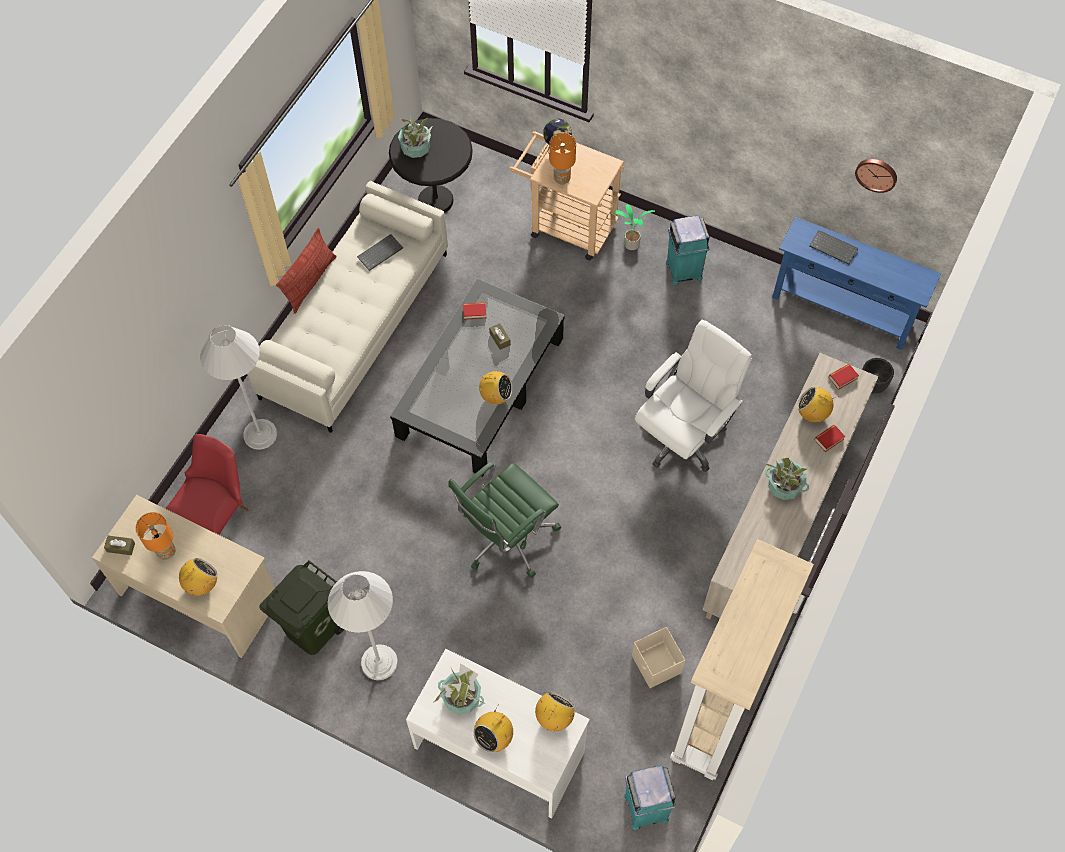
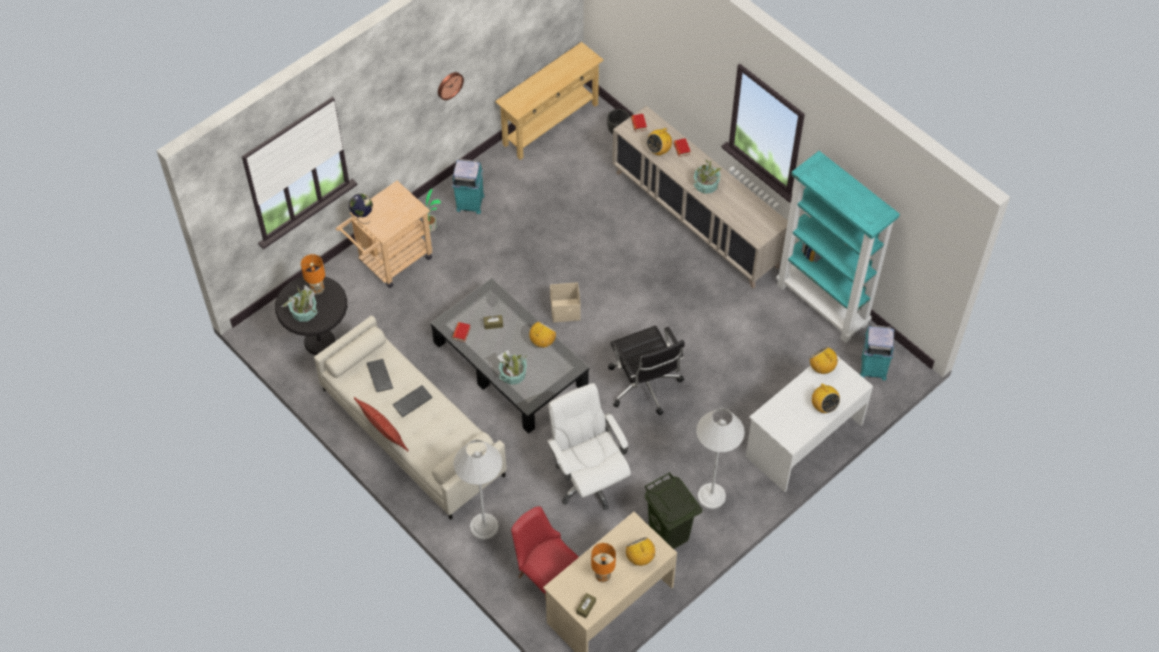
camera: 70 degrees left, 5 degrees down
(461, 697) = (789, 417): potted plant -> potted plant (513, 375)
(506, 537) = (644, 386): green office chair -> black office chair
(562, 179) = (393, 223): orange table lamp -> orange table lamp (317, 289)
(656, 665) = (776, 328): beige storage box -> beige storage box (566, 311)
(683, 436) = (609, 252): white office chair -> white office chair (588, 479)
(719, 712) = (823, 305): beige bookcase -> turquoise bookcase
(834, 247) = (532, 89): keyboard -> keyboard (412, 401)
(842, 310) = (550, 124): blue console table -> beige console table
(876, 174) = (527, 22): wall clock -> wall clock (449, 85)

